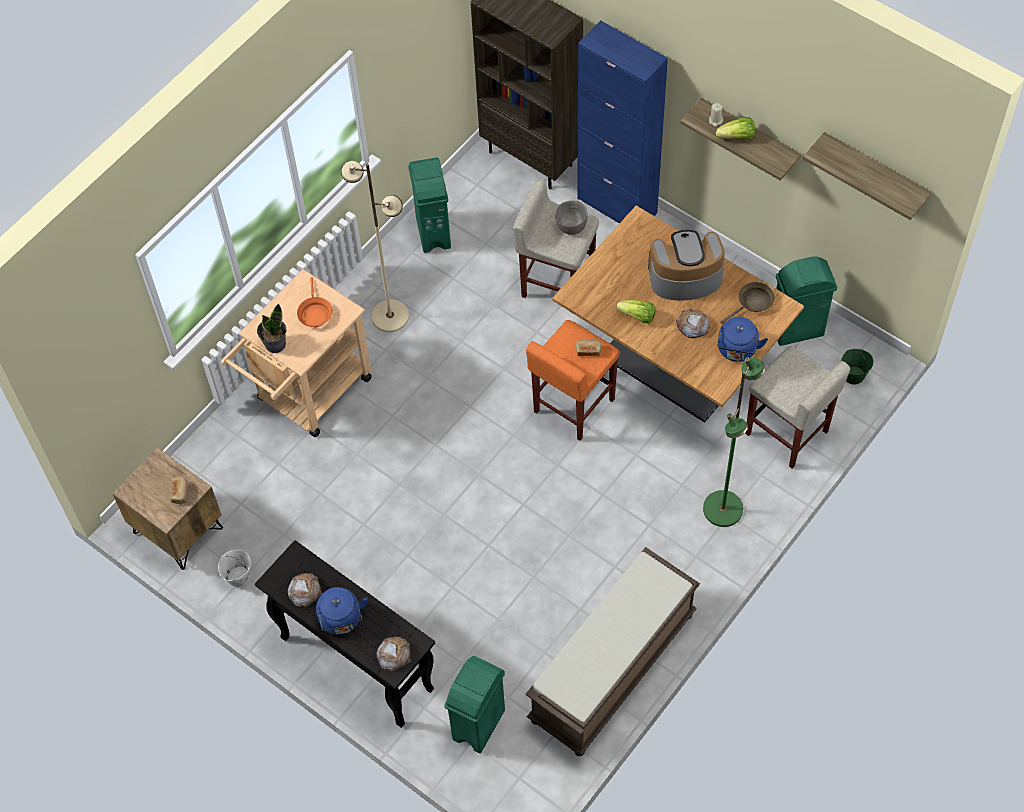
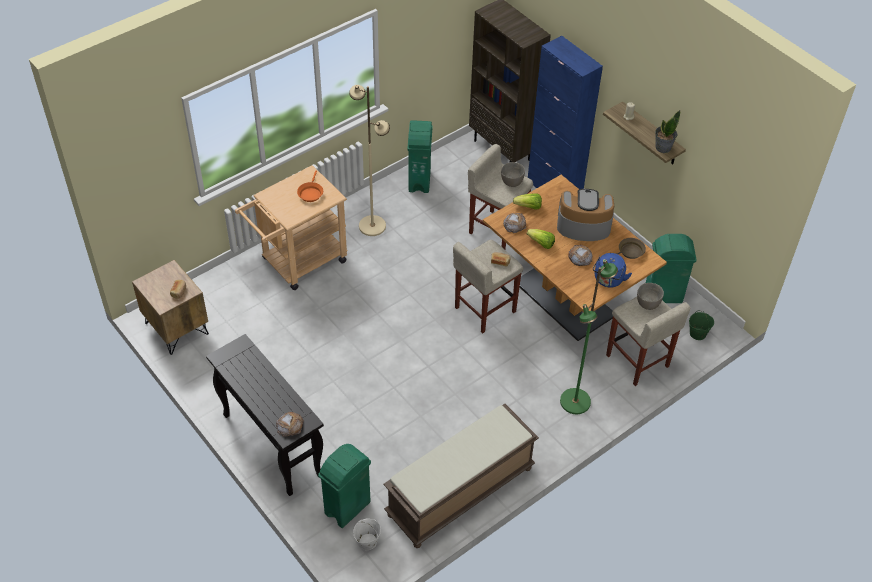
camera: 10 degrees right, 10 degrees down
(238, 577) = (207, 368): white bucket -> white bucket (367, 542)
(275, 344) = (275, 206): potted plant -> potted plant (662, 147)
(304, 590) = (240, 368): bread -> bread (514, 224)
(341, 621) = (259, 394): blue kettle -> none
(573, 406) = (484, 310): orange stool -> beige stool
(737, 136) = (641, 129): lettuce -> lettuce (528, 207)
(791, 367) = (647, 303): none -> grey bowl
(874, 173) = (735, 165): shelf -> none

